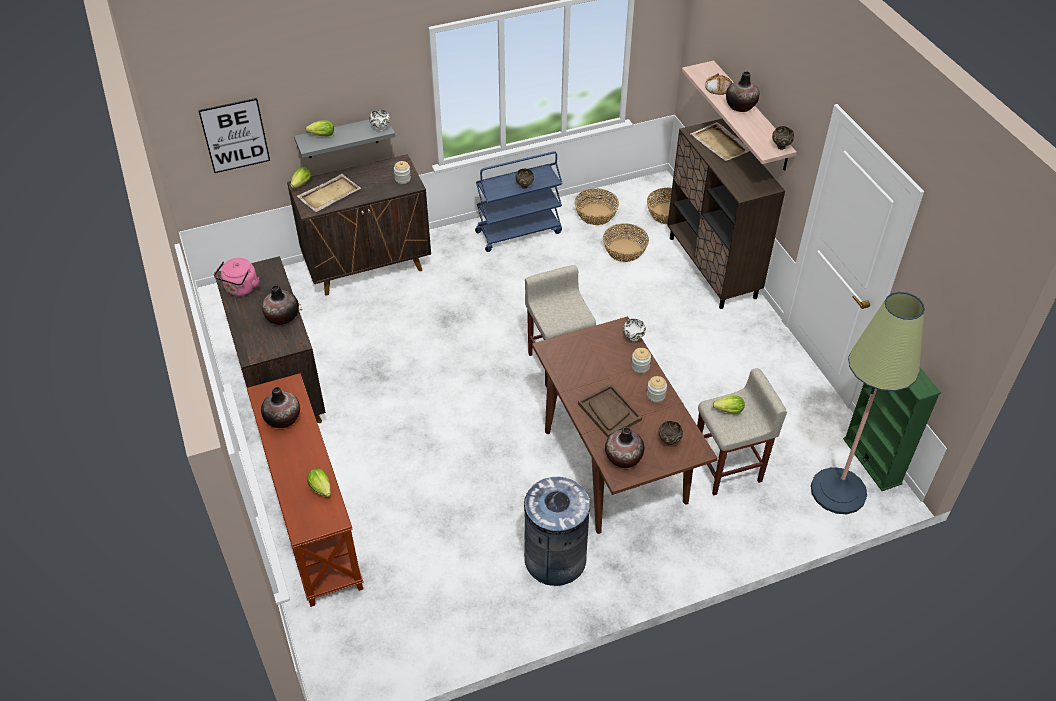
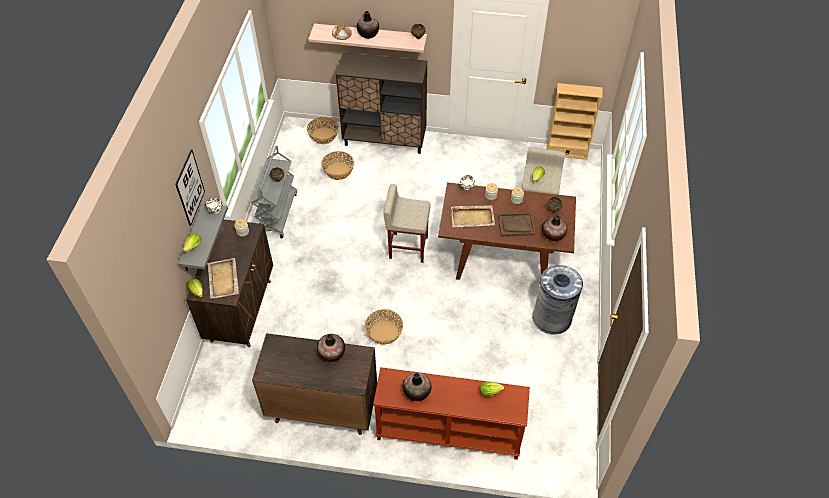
camera: 60 degrees left, 5 degrees up
(235, 135) = (158, 295): picture -> picture (190, 187)
(240, 289) = (284, 369): pink kettle -> none
(519, 232) = (277, 213): blue cart -> grey cart
(596, 214) = (295, 168): basket -> basket (384, 332)
(720, 144) = (365, 64): beige tray -> beige tray (473, 217)
(838, 491) = (577, 176): floor lamp -> none
(872, 461) = (566, 152): green bookcase -> beige bookcase

